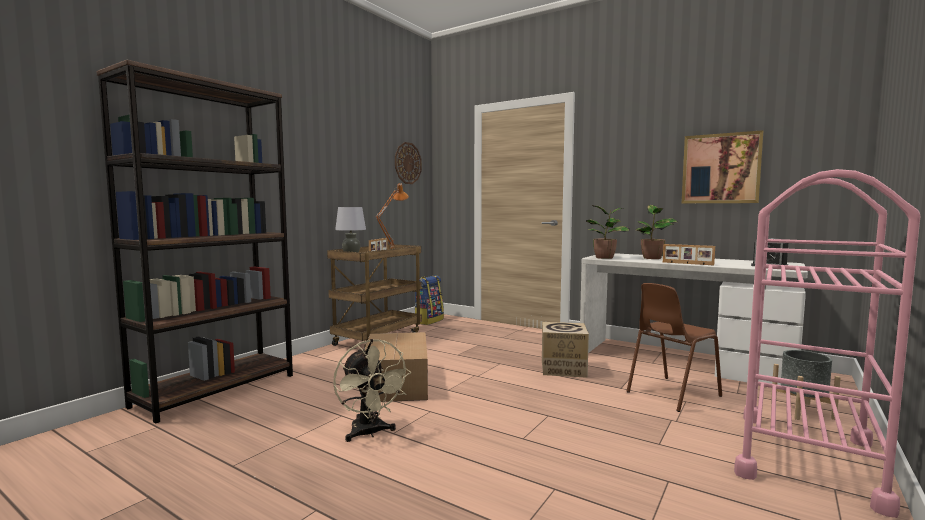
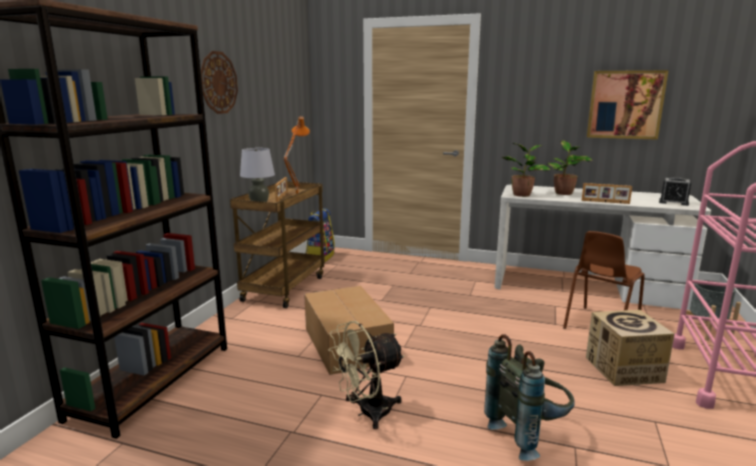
camera: 15 degrees left, 10 degrees up
(370, 433) = (367, 413): beige fan -> beige fan turned 105 degrees clockwise
(407, 163) = (291, 85): wall clock -> wall clock (218, 82)
(513, 471) = (528, 434): none -> grey backpack
(563, 369) = (492, 307): cardboard box -> cardboard box (623, 369)

